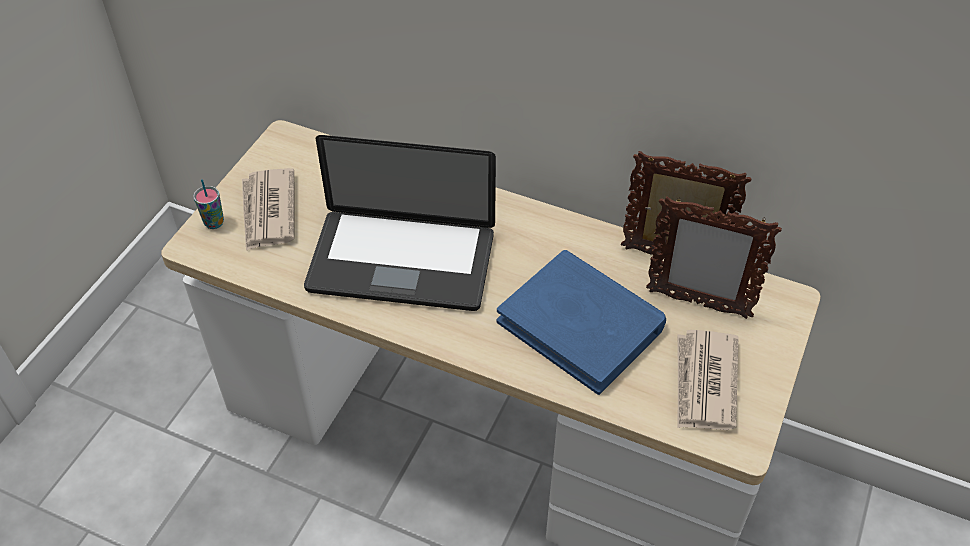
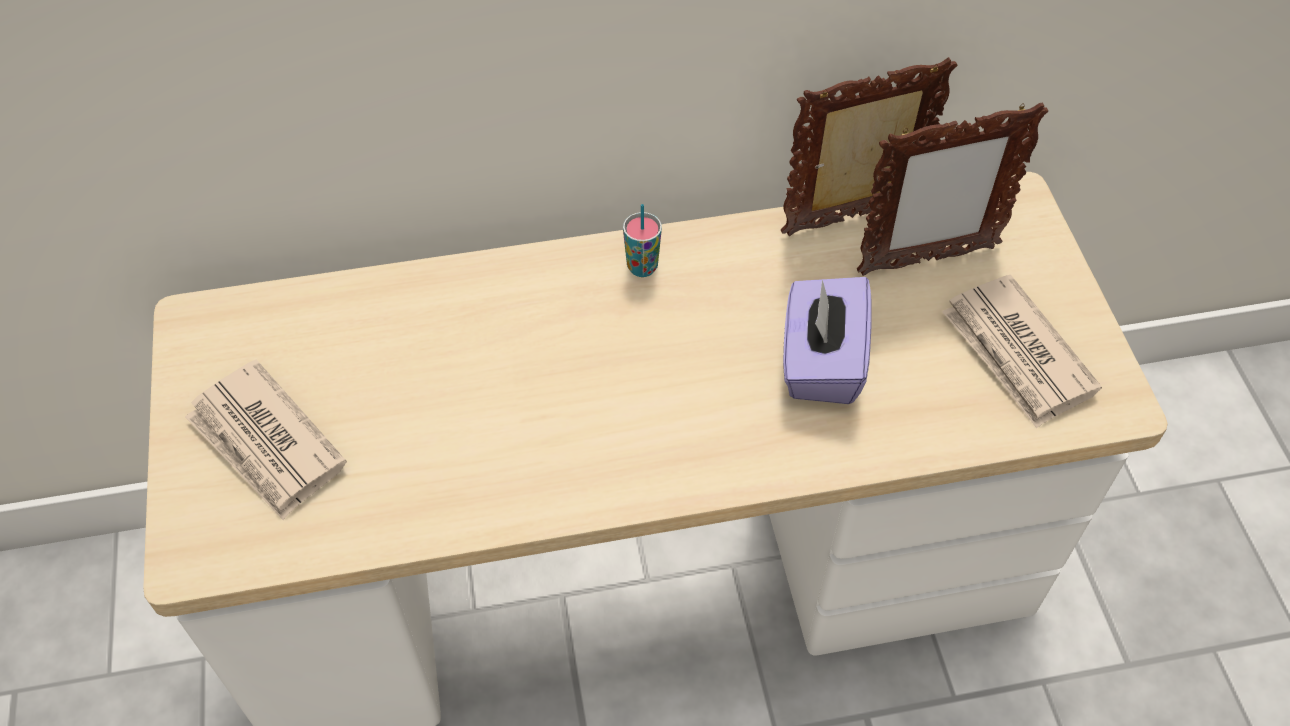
camera: 35 degrees left, 5 degrees up
(214, 223) = (195, 506): cup -> cup (642, 267)
(401, 262) = (524, 410): laptop -> none
(581, 324) = (820, 362): blue book -> purple tissue box

